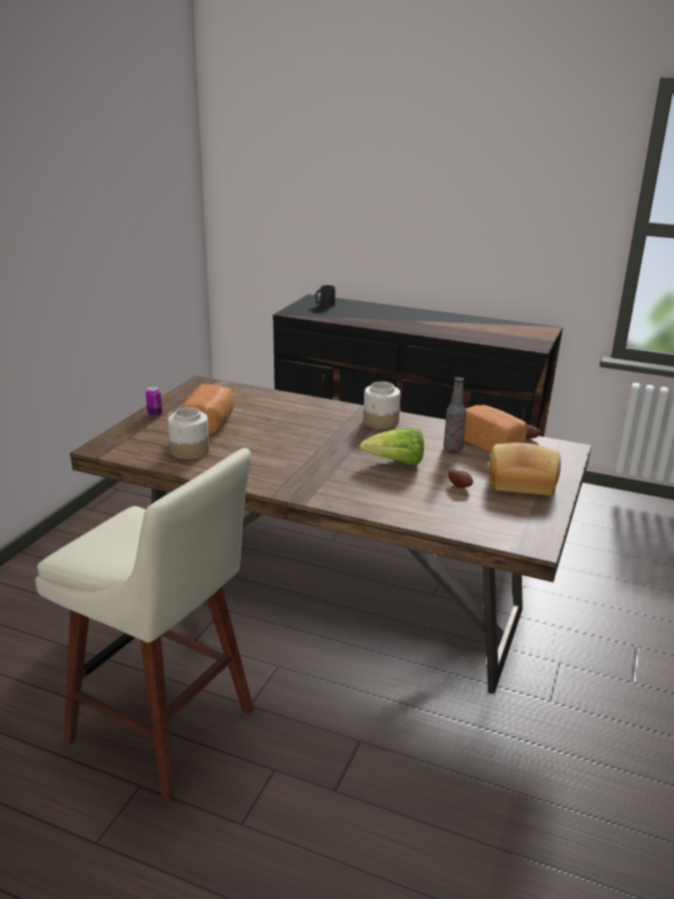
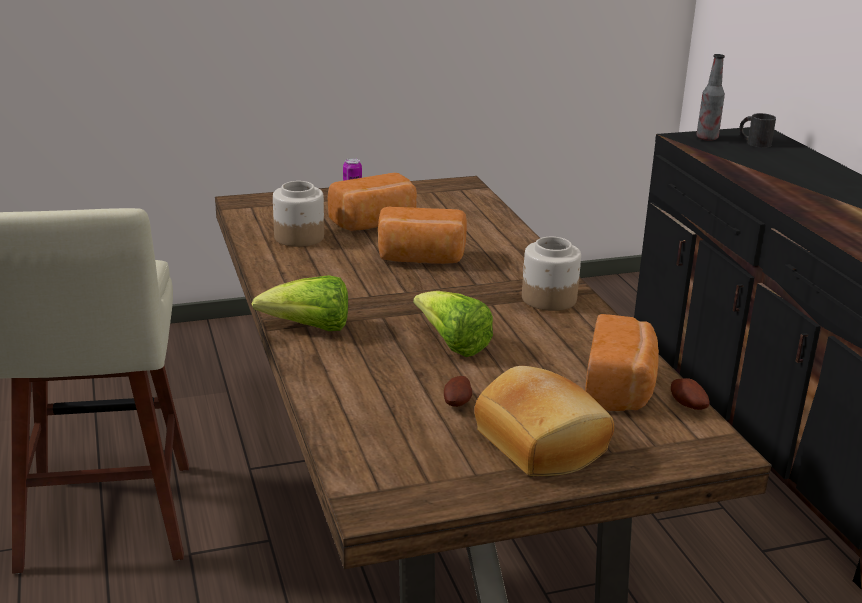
camera: 50 degrees right, 0 degrees up
(281, 431) = (421, 258): none -> bread
(321, 492) = (310, 328): none -> lettuce
(453, 448) = (557, 365): bottle -> bottle (707, 138)

